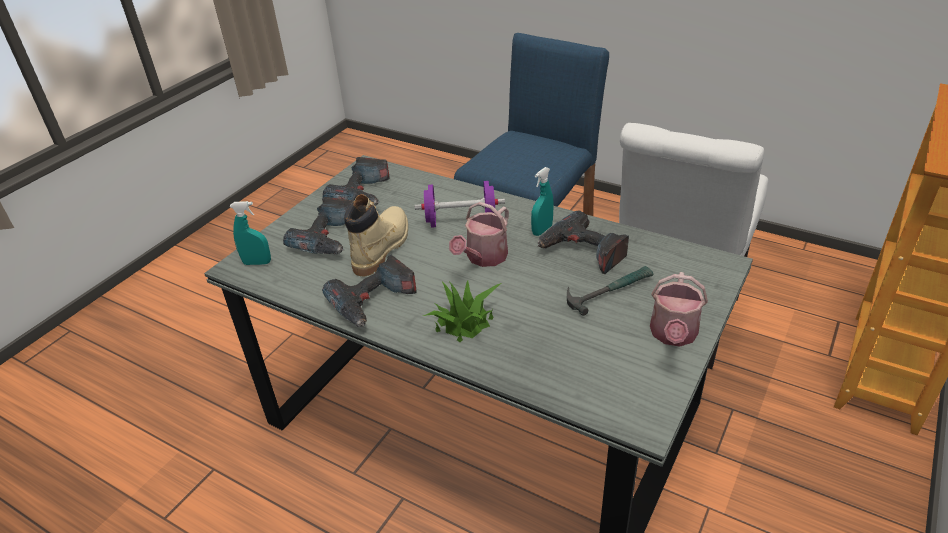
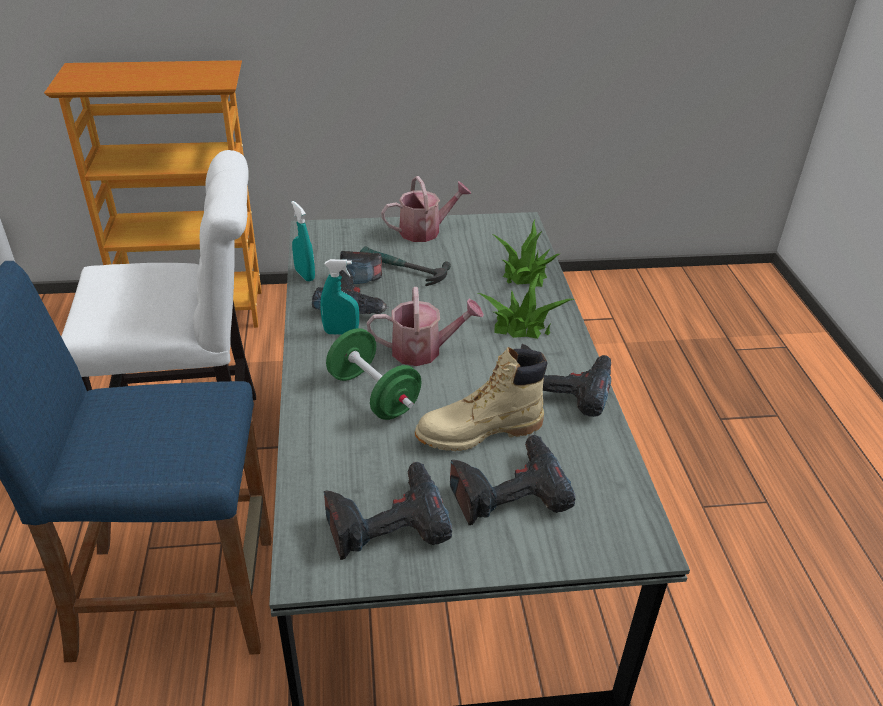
camera: 130 degrees left, 0 degrees up
(257, 263) = (617, 527): turquoise spray bottle -> turquoise spray bottle (305, 275)
(461, 221) = (373, 395): purple dumbbell -> green dumbbell
(537, 368) = (525, 272): none -> potted plant

